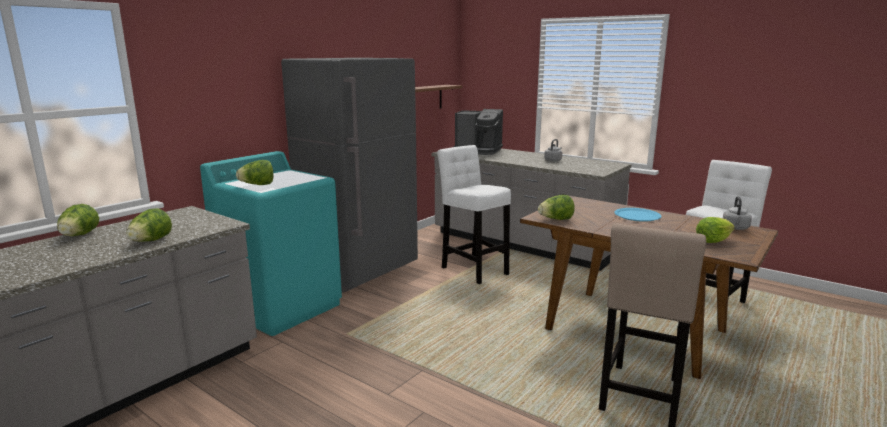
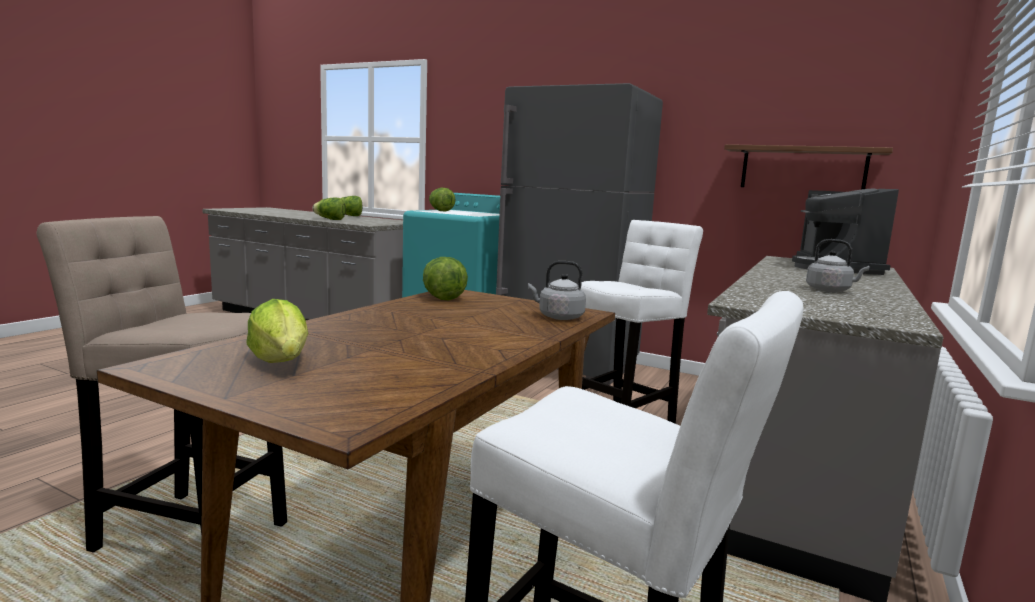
camera: 80 degrees right, 5 degrees down
(637, 215) = (477, 334): blue plate -> none
(735, 228) = (373, 398): grey kettle -> grey kettle (558, 317)

